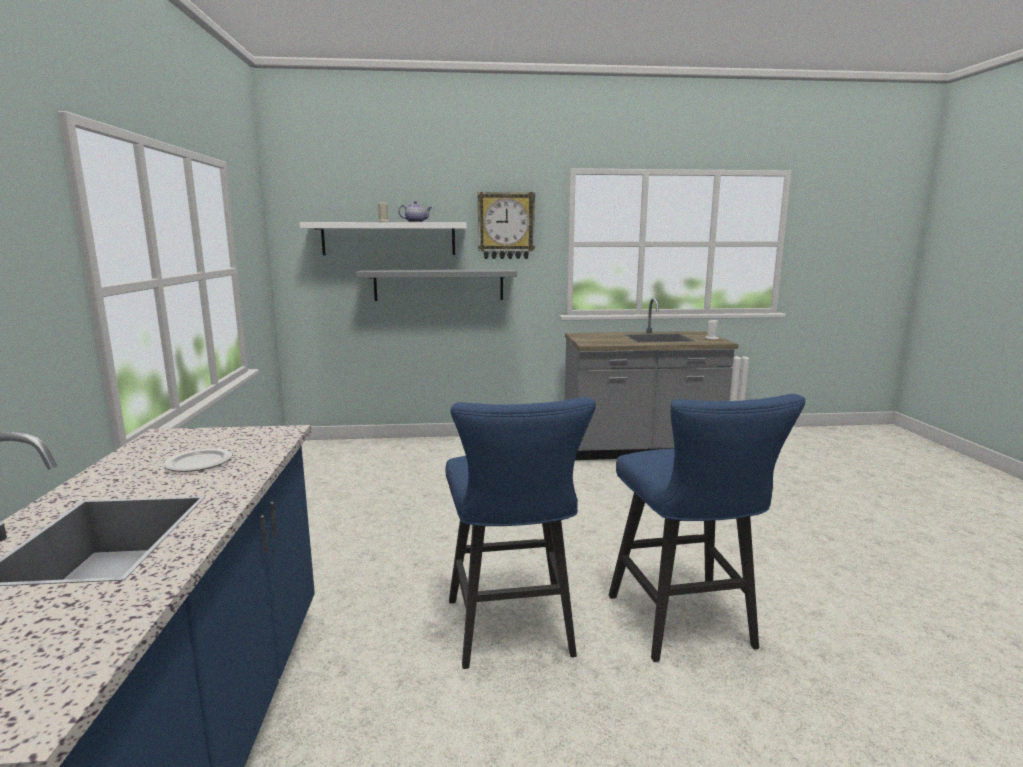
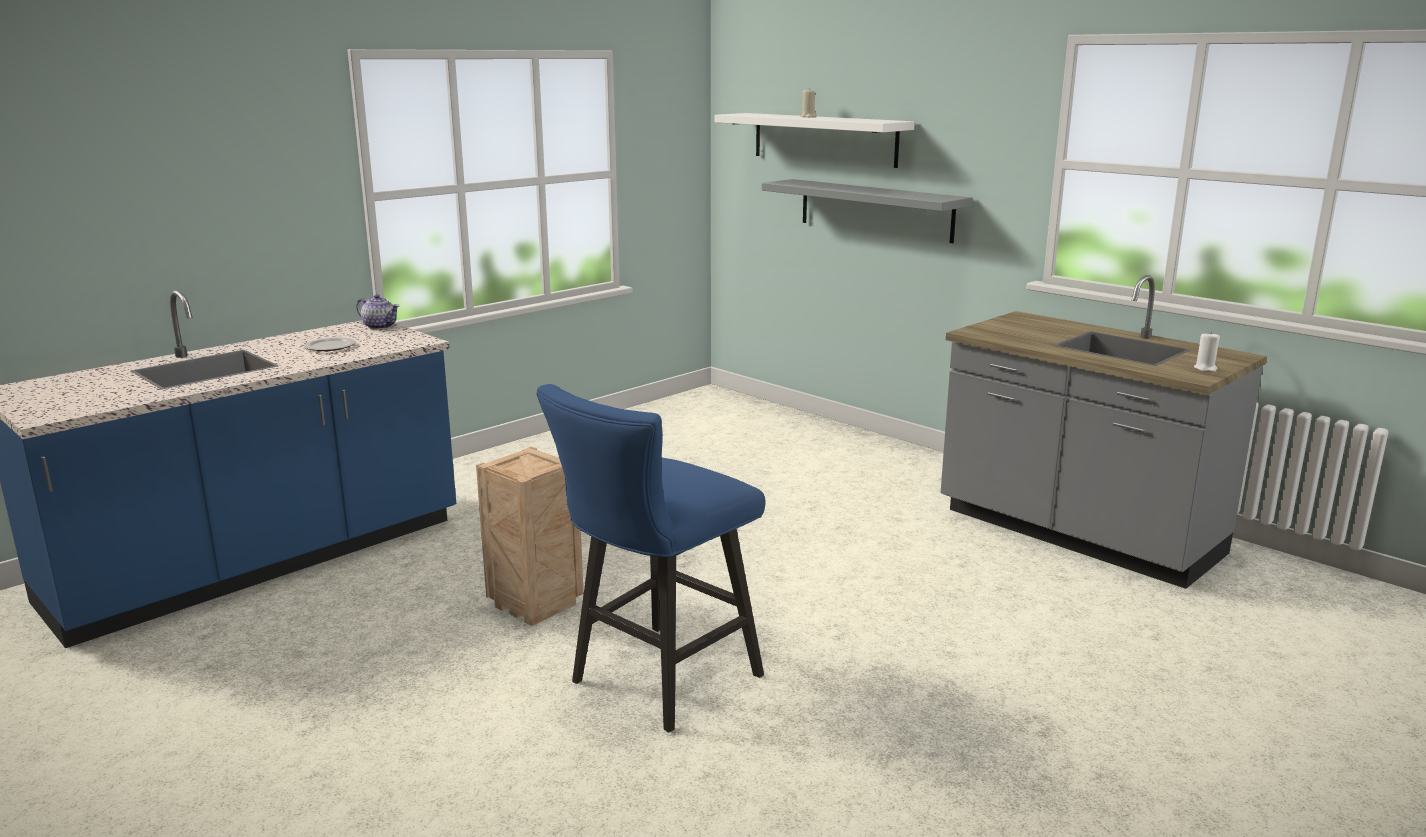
camera: 50 degrees right, 5 degrees up
(416, 222) = (840, 119): teapot -> teapot (380, 326)
(506, 226) = (966, 128): wall clock -> none
(513, 633) = (533, 605): blue stool -> crate

